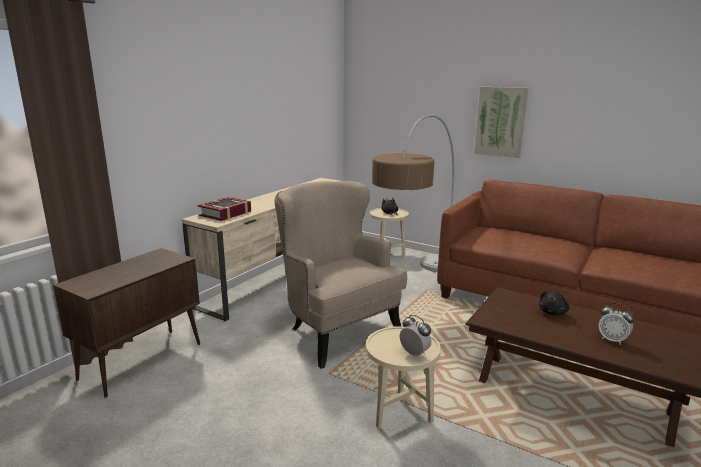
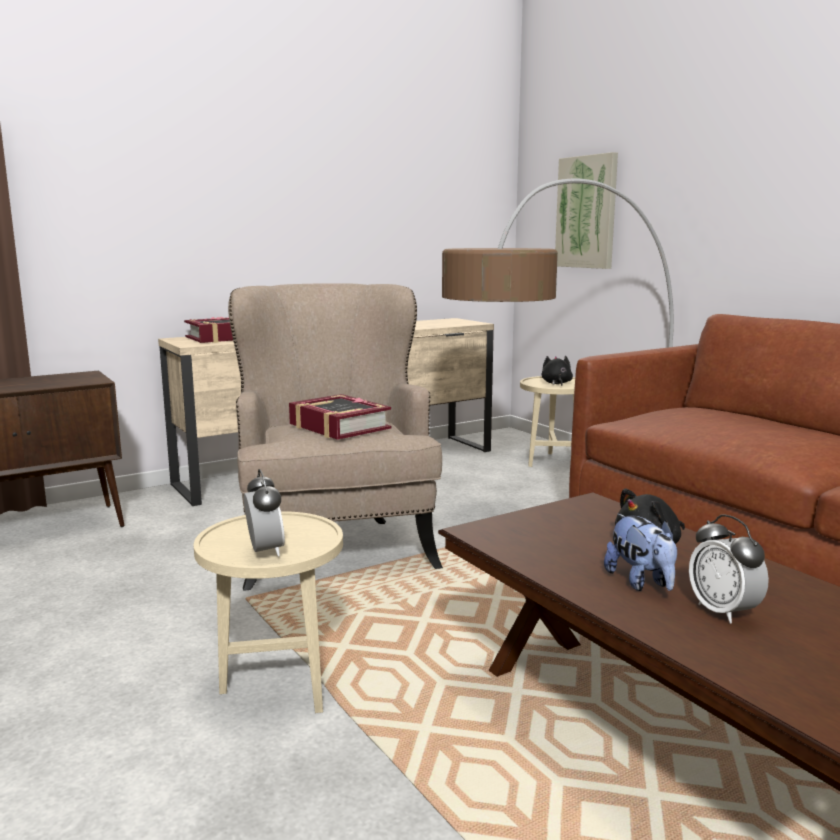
camera: 25 degrees right, 5 degrees down
(349, 268) = (338, 426): none -> book
(500, 122) = (760, 202): picture -> picture (587, 212)
(573, 333) = (641, 582): none -> plush toy

